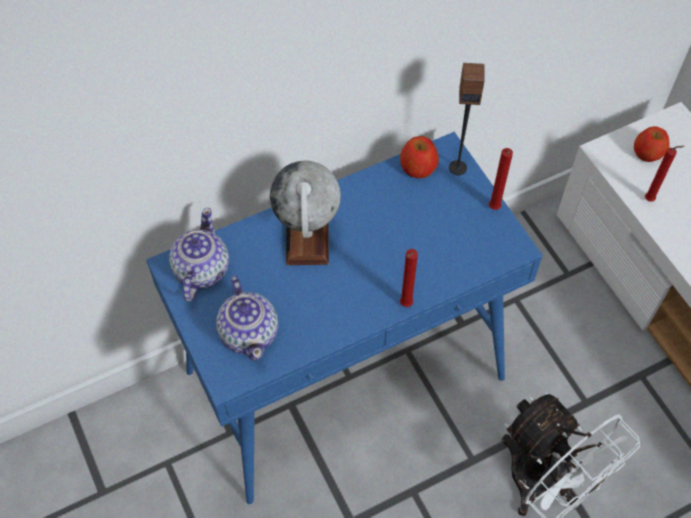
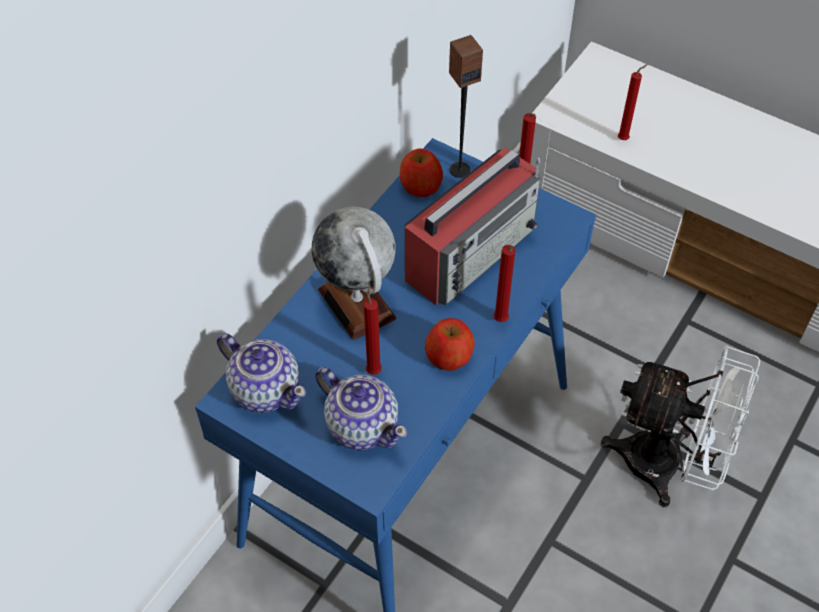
camera: 30 degrees left, 5 degrees down
(201, 271) = (265, 389): teapot -> teapot turned 150 degrees clockwise
(286, 295) = (373, 369): none -> red candle
(420, 239) = (471, 252): none -> radio
(648, 153) = (593, 98): apple -> apple (449, 355)

